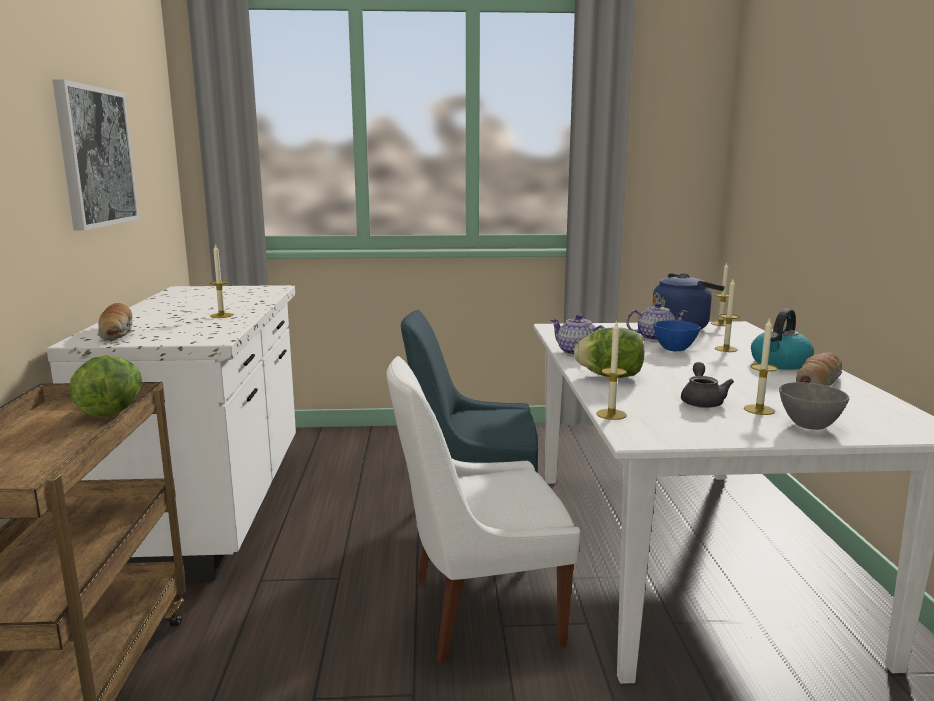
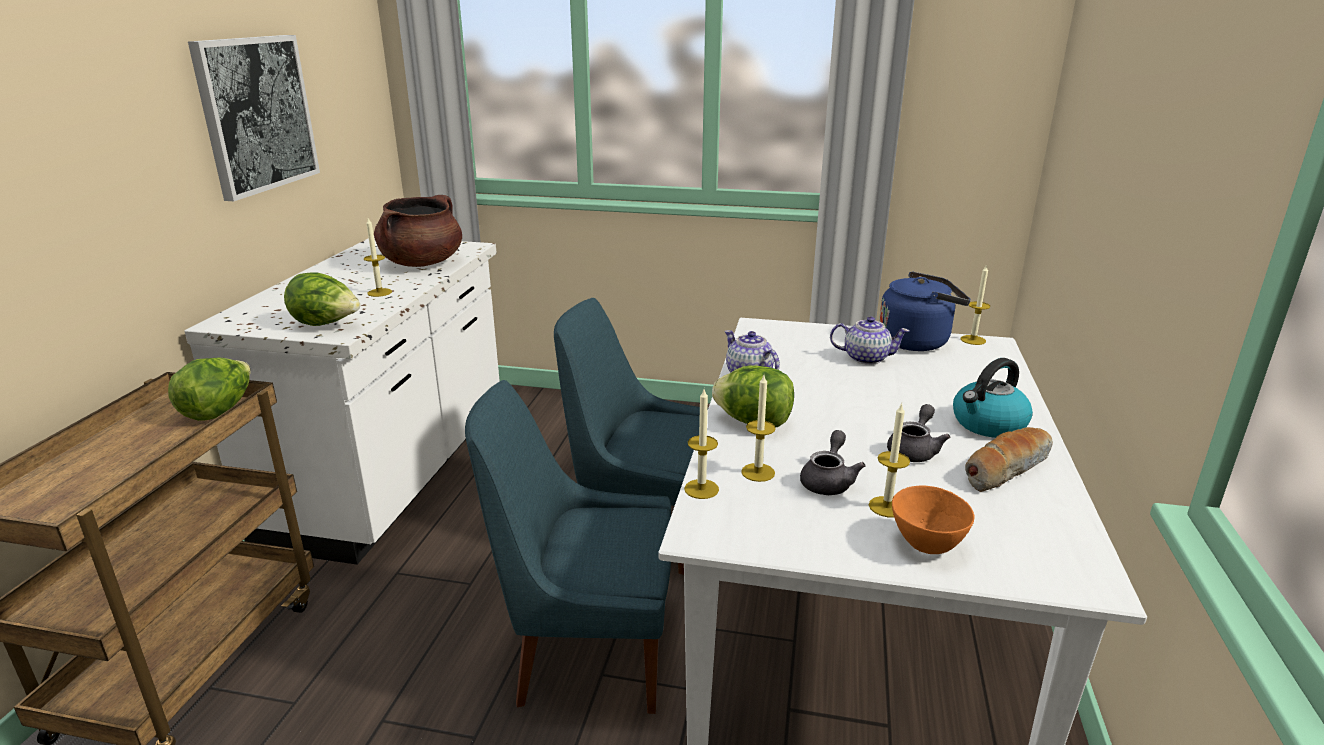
camera: 15 degrees right, 10 degrees up
(118, 332) = (263, 312): bread -> none
(194, 335) = (327, 324): none -> lettuce
(241, 298) = (422, 263): none -> brown cooking pot
(478, 612) = (587, 652): white chair -> blue chair
(675, 350) = (872, 383): blue bowl -> none
(726, 349) = (939, 389): candle -> candle (758, 472)
(745, 380) = (914, 450): none -> grey teapot
(808, 425) = (925, 544): grey bowl -> orange bowl

